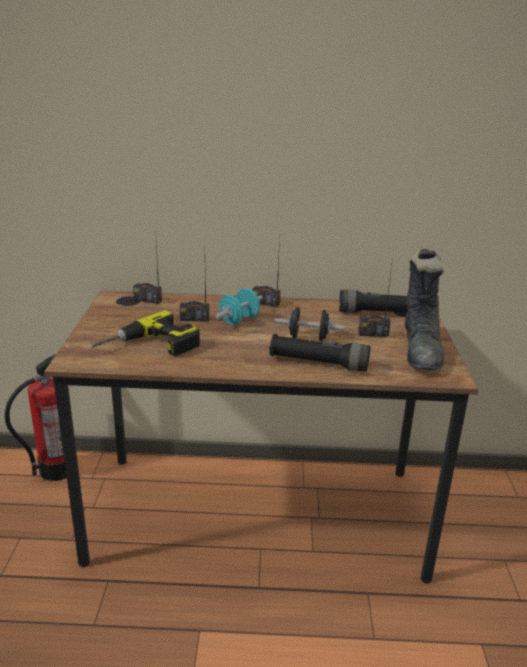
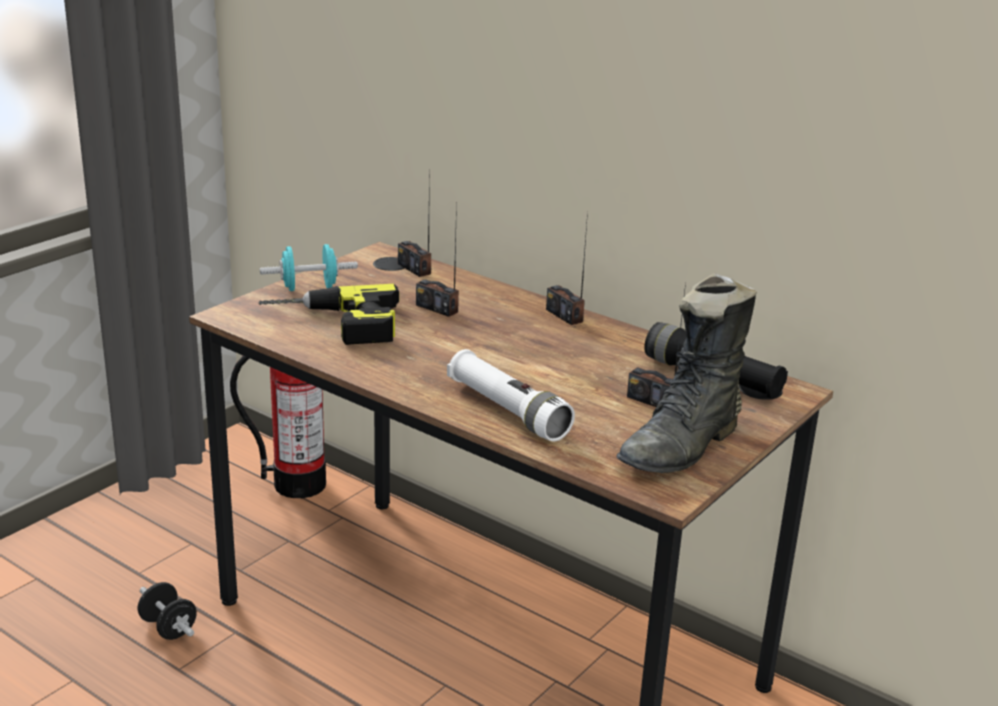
camera: 35 degrees right, 0 degrees up
(239, 320) = (491, 327): turquoise dumbbell -> turquoise dumbbell (309, 288)
(308, 338) = (546, 377): black dumbbell -> black dumbbell (168, 628)
(318, 363) = (507, 411): black flashlight -> white flashlight

